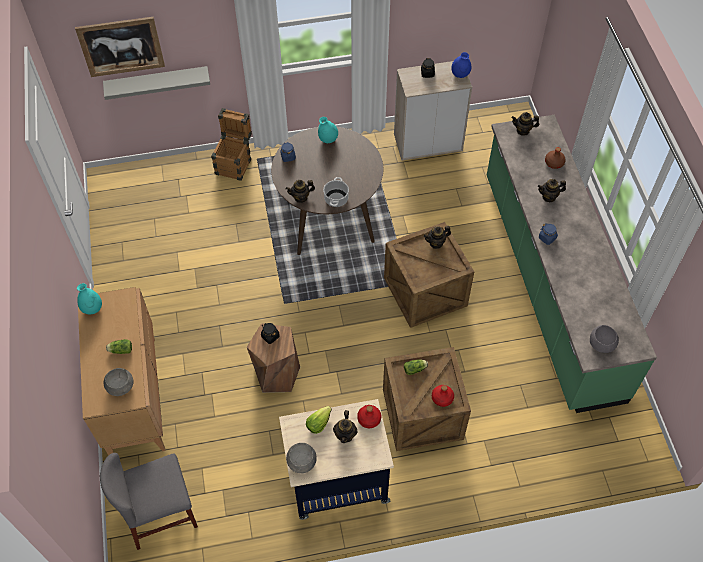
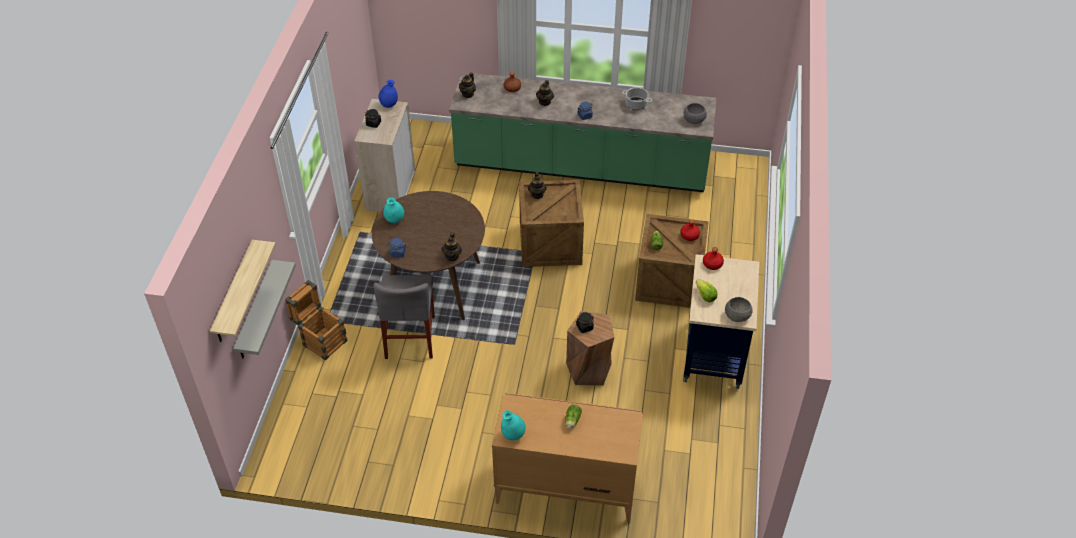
camera: 70 degrees left, 10 degrees down
(121, 46) = (234, 293): picture -> shelf
(121, 386) = (613, 428): grey bowl -> none
(161, 514) = (700, 492): grey chair -> grey chair (410, 337)
(336, 199) = (468, 233): cooking pot -> cooking pot (636, 104)
(345, 434) = (721, 282): teapot -> none

